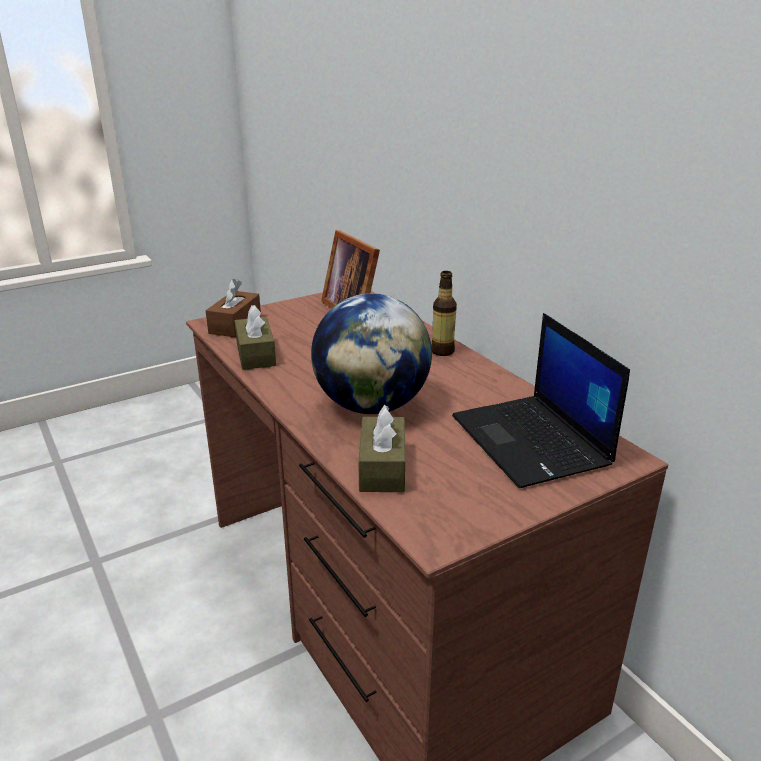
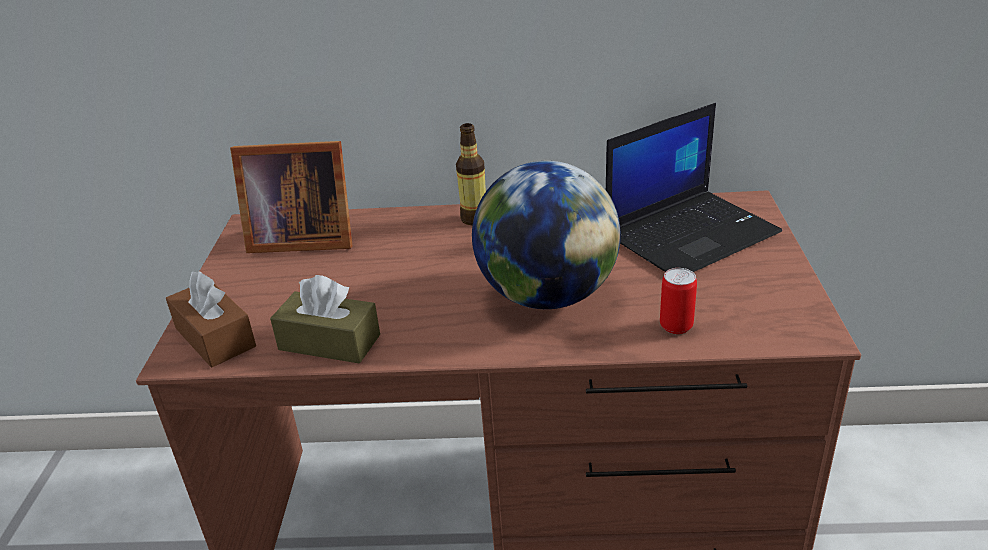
camera: 55 degrees left, 5 degrees up
(382, 468) = (676, 326): brown tissue box -> can
(532, 441) = (691, 233): laptop -> laptop turned 45 degrees counterclockwise

